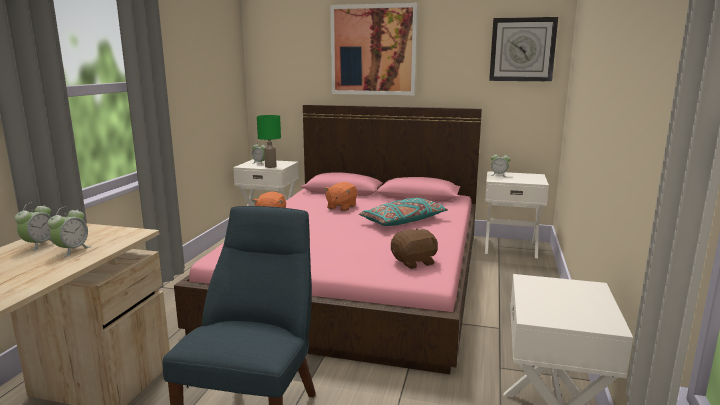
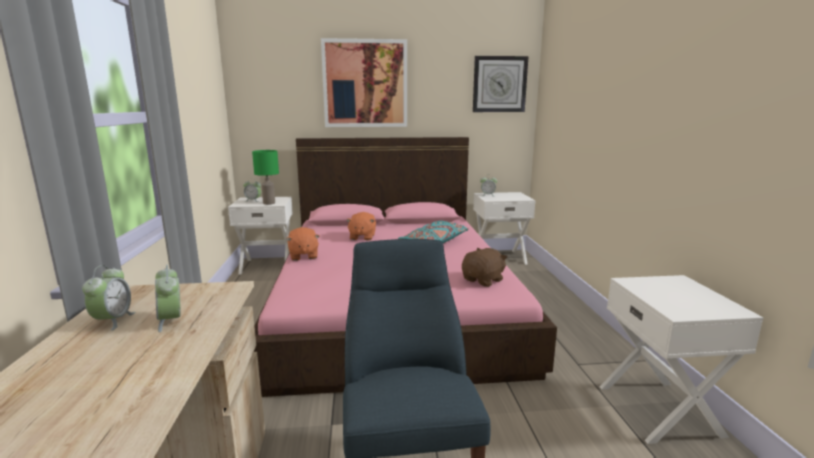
camera: 20 degrees left, 0 degrees up
(72, 250) = (171, 321): alarm clock -> alarm clock turned 150 degrees clockwise

